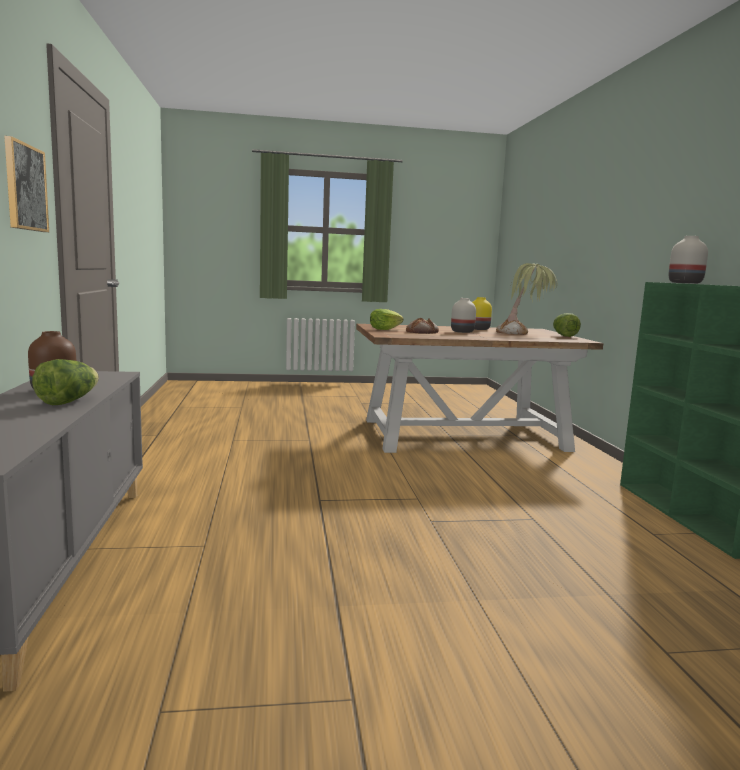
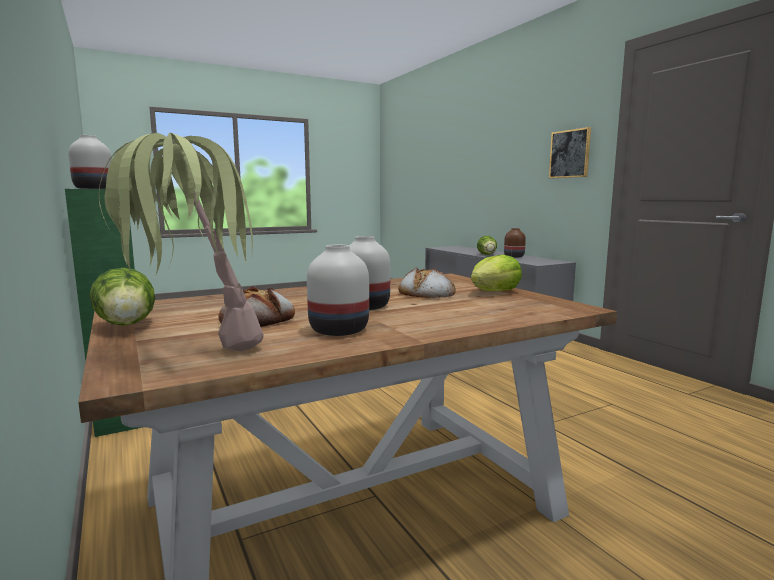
camera: 160 degrees right, 0 degrees up
(479, 329) = (338, 331): yellow vase -> white vase

